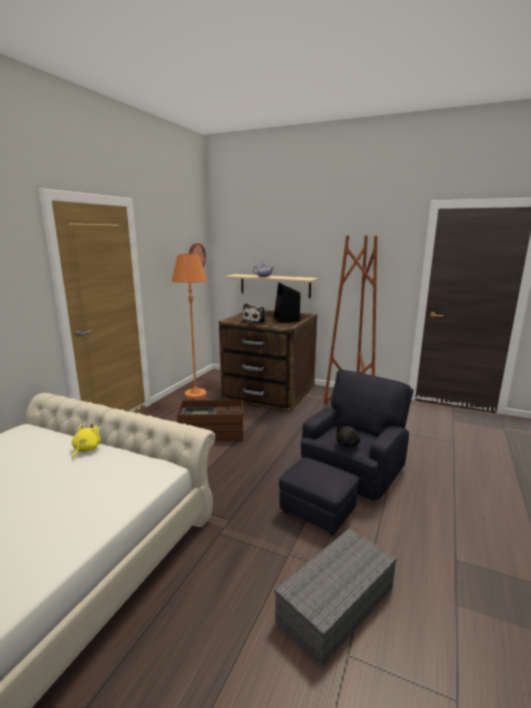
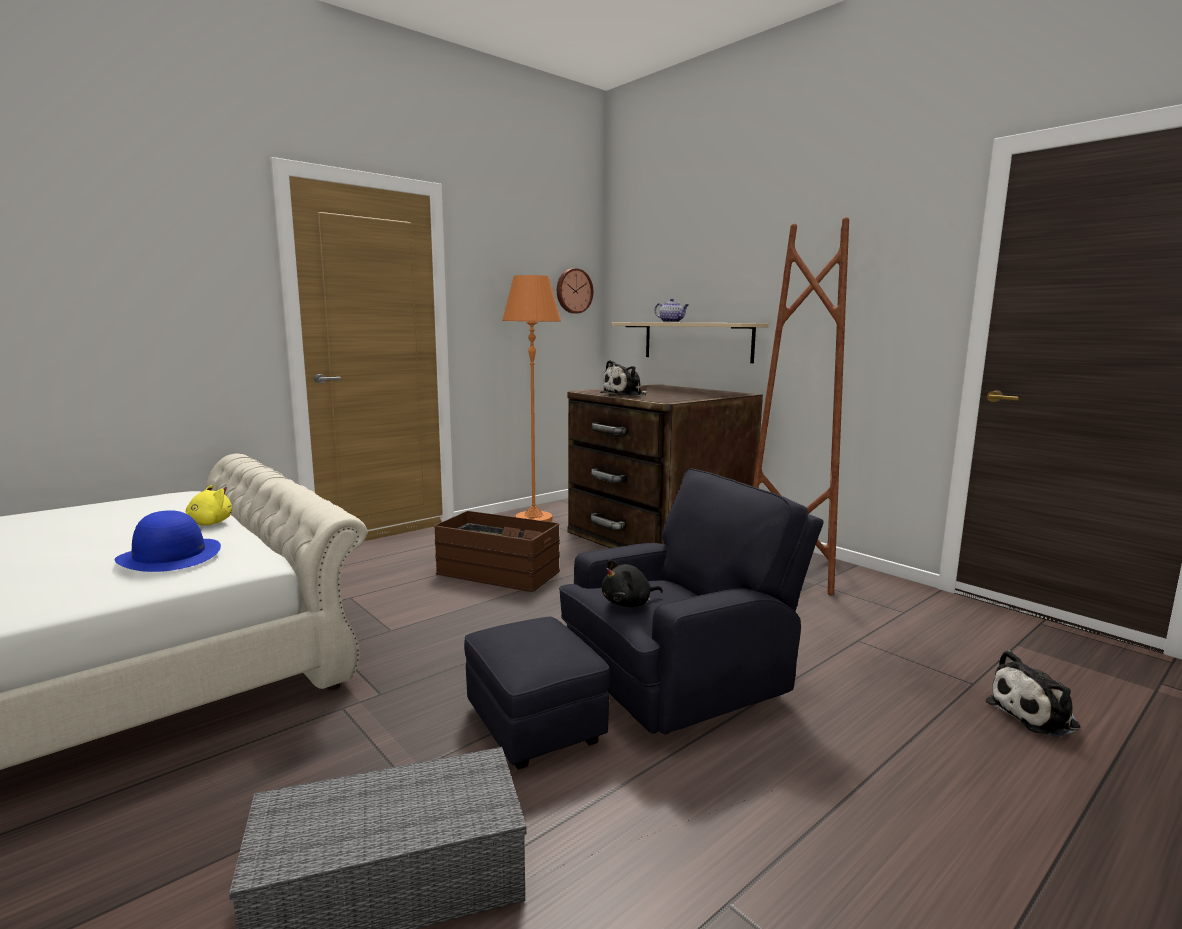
camera: 25 degrees right, 5 degrees down
(110, 478) = (170, 556): none -> blue hat
(286, 320) = (686, 396): black speaker -> none
(481, 450) = (1036, 715): none -> plush toy

